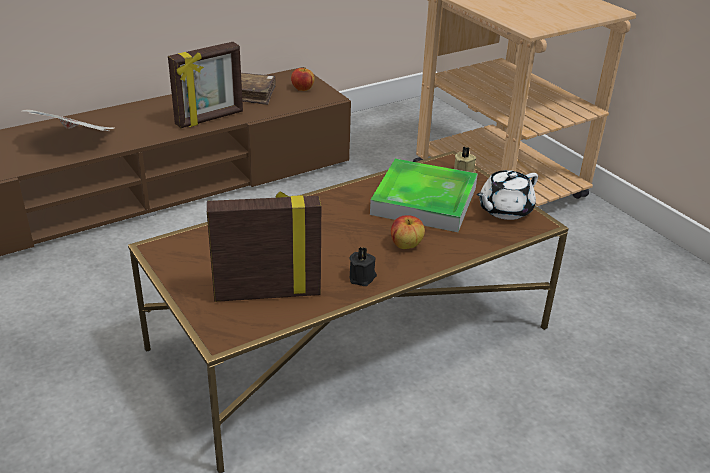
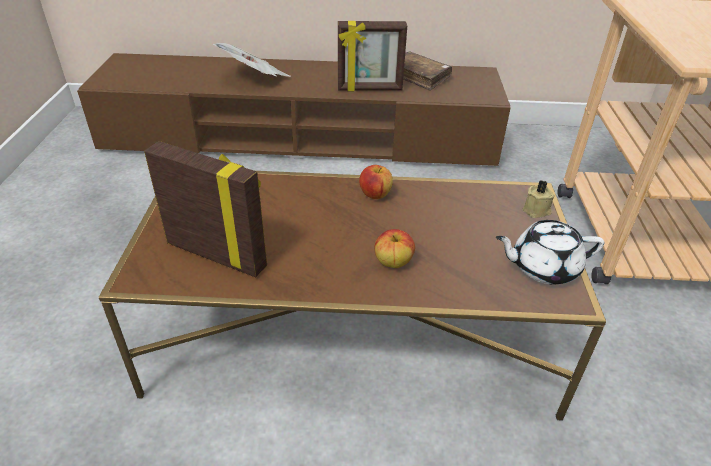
camera: 35 degrees right, 5 degrees up
(302, 89) = (475, 85): apple -> apple (375, 194)
(363, 278) = (314, 278): black candle -> none
(424, 201) = (462, 223): tray -> none

